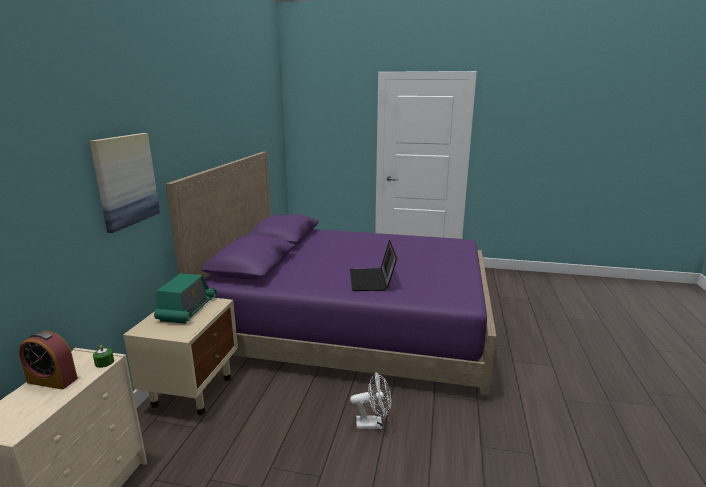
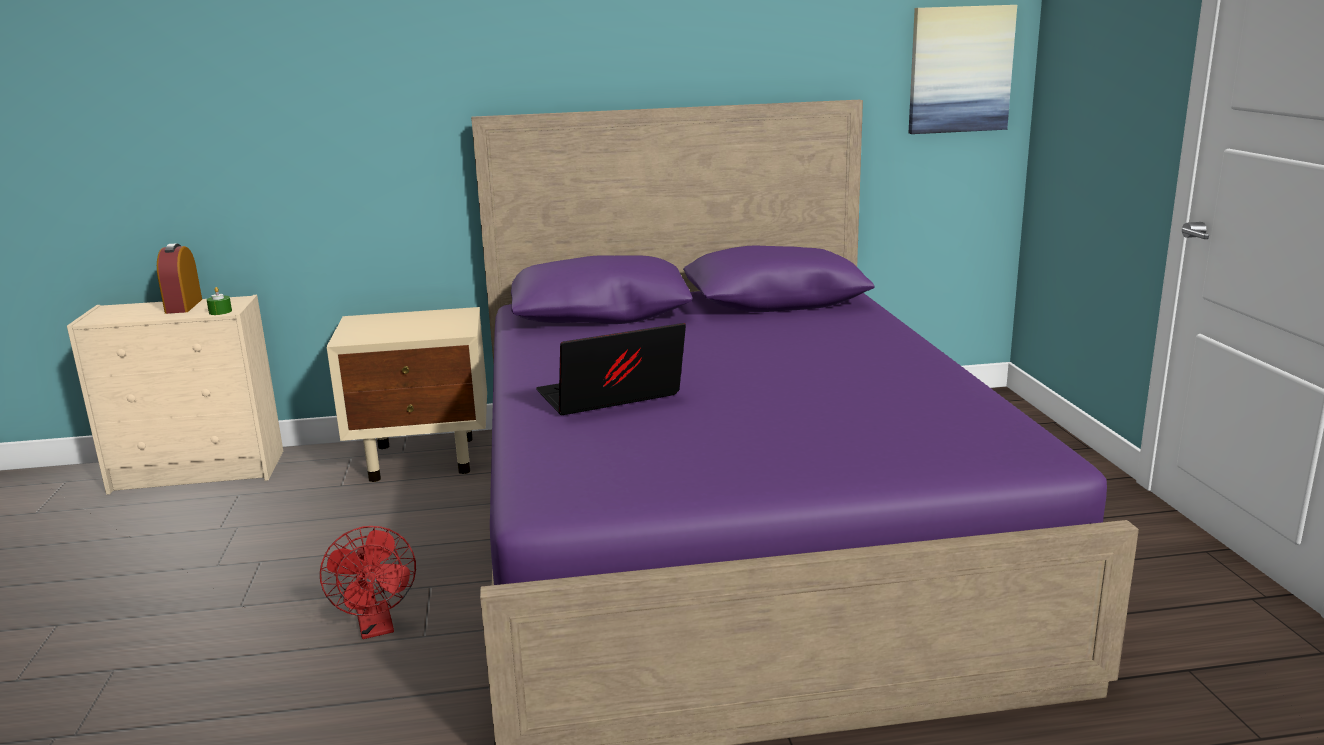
camera: 70 degrees right, 0 degrees up
(125, 180) = (394, 99): picture -> picture (960, 69)
(187, 309) = (427, 323): radio -> none
(373, 424) = (377, 628): white fan -> red fan

